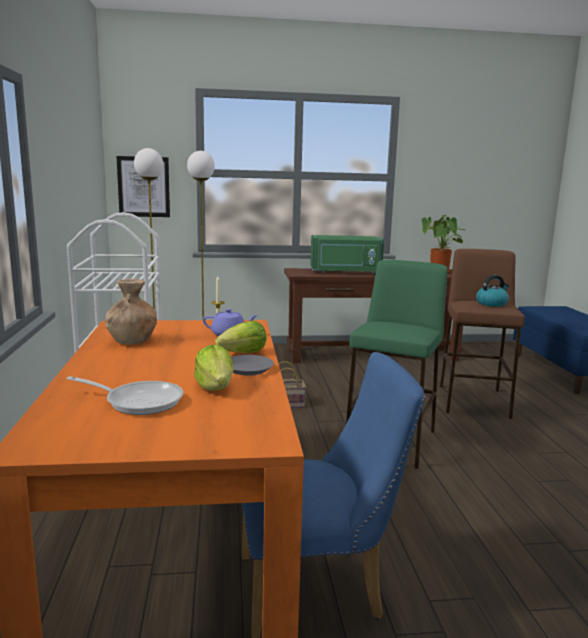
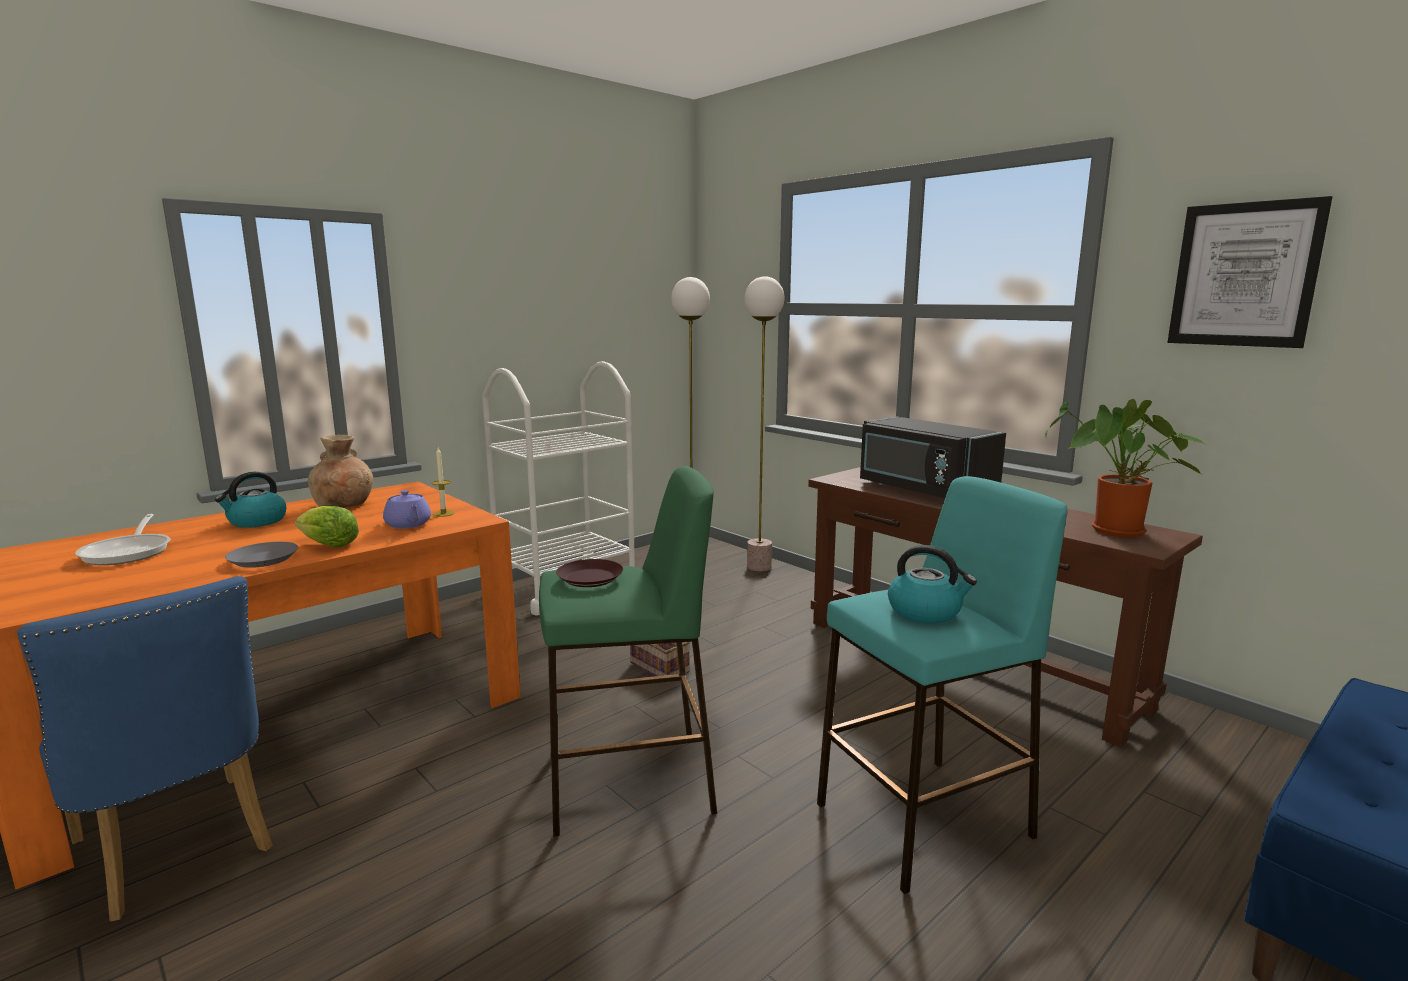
camera: 55 degrees right, 0 degrees up
(126, 364) = (256, 522): none -> kettle
(143, 187) = (726, 329): picture -> picture (1244, 275)
(215, 387) = (186, 563): lettuce -> none
(345, 272) = (922, 491): green microwave -> black microwave
(391, 326) = (590, 579): none -> brown plate
(473, 401) = (925, 819): brown stool -> turquoise stool

